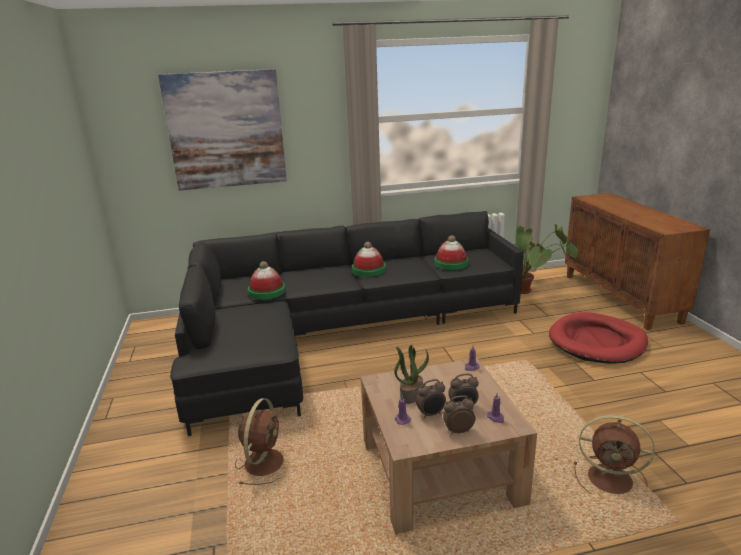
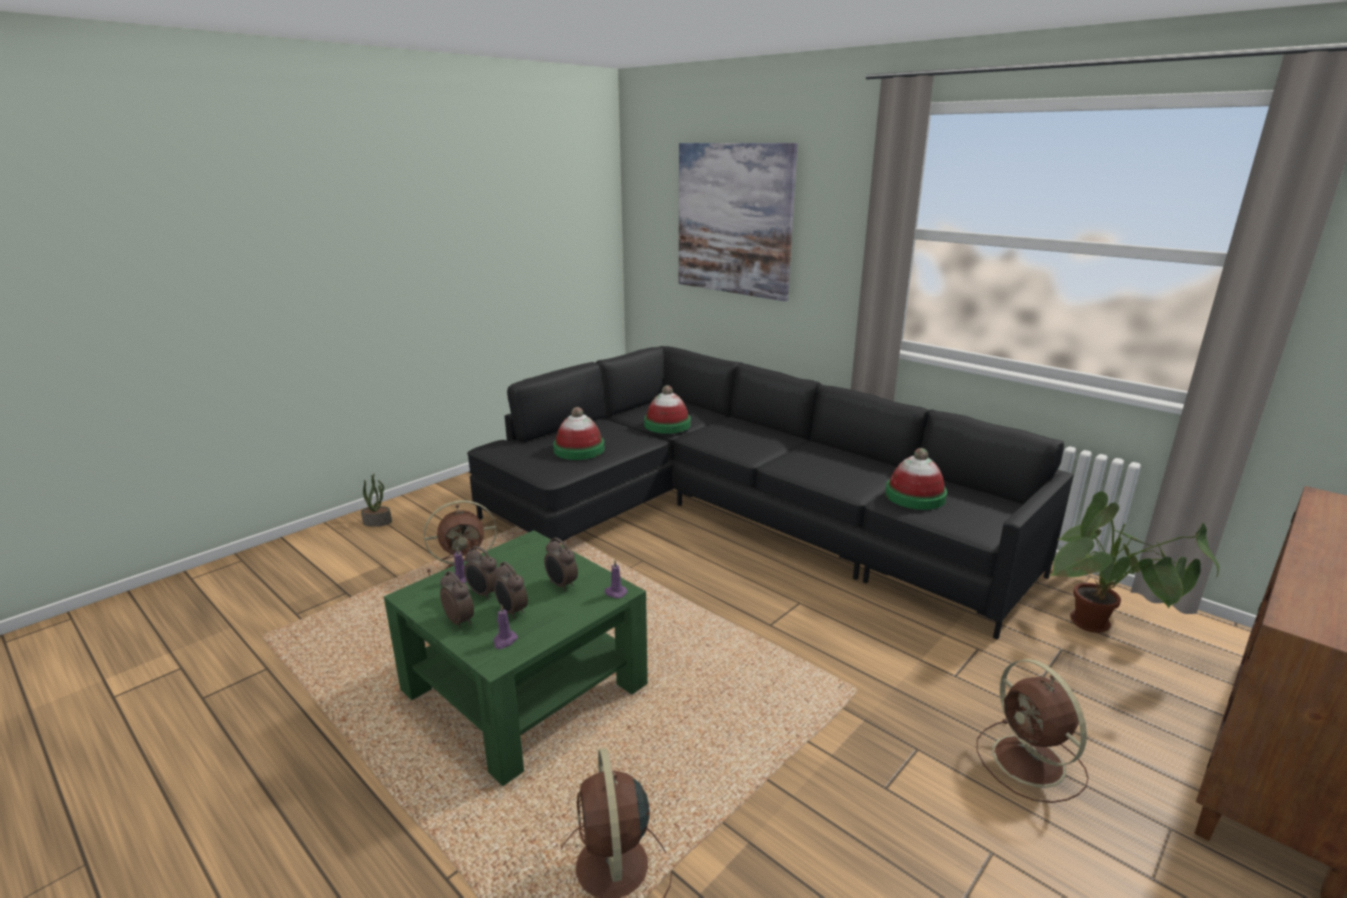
camera: 55 degrees right, 0 degrees up
(368, 270) = (802, 453): hat -> hat (579, 449)
(411, 395) = (516, 570): potted plant -> potted plant (378, 522)
(440, 470) = (524, 688): brown coffee table -> green coffee table
(446, 383) = (561, 585): none -> alarm clock
(597, 342) = (1030, 763): red dog bed -> brown fan

